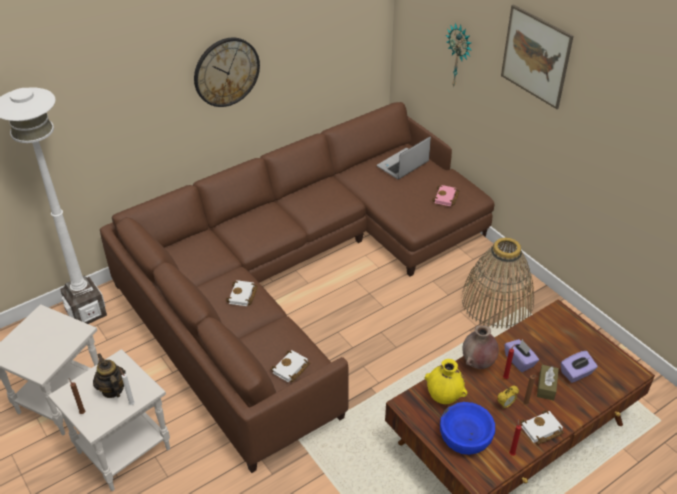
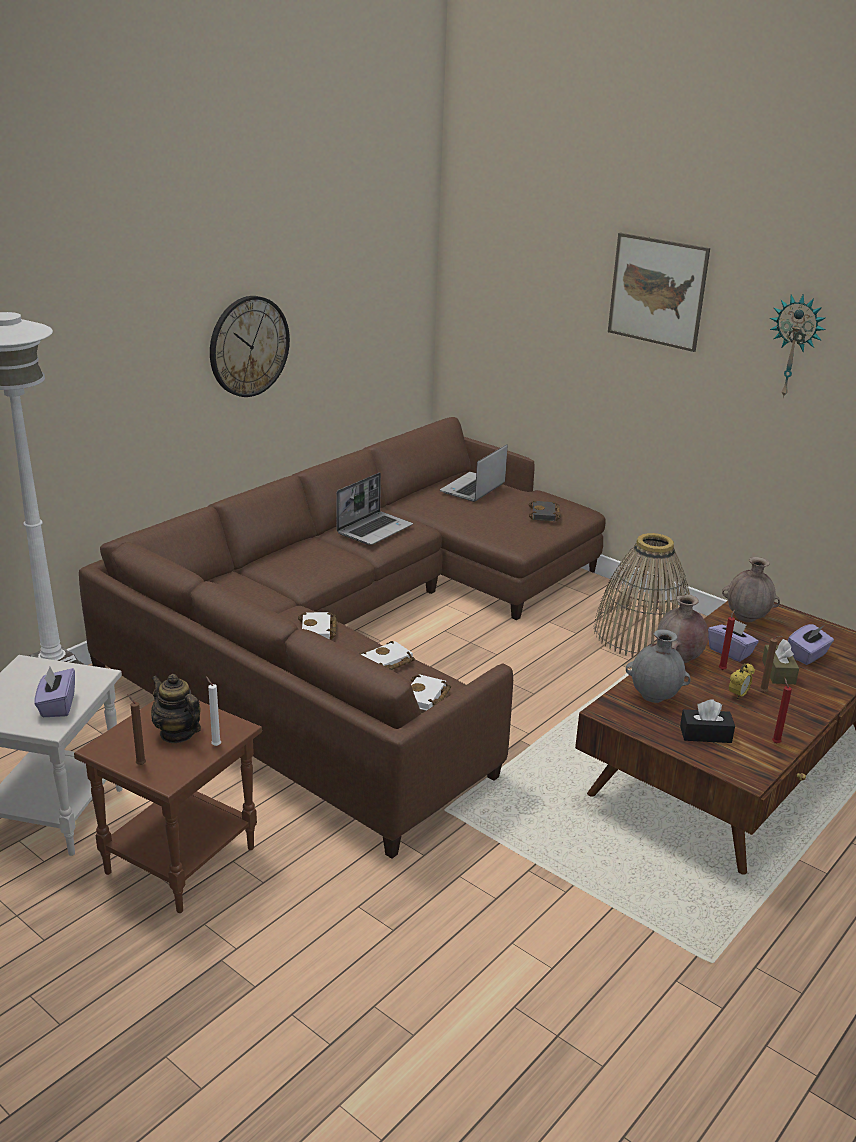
camera: 15 degrees left, 15 degrees down
(49, 353) = (57, 706): none -> purple tissue box
(124, 452) = (181, 862): white side table -> brown side table
(316, 200) = (374, 529): none -> laptop
(444, 397) = (654, 698): yellow vase -> grey vase
(446, 198) = (545, 514): pink book -> black book
(459, 55) = (542, 325): wall clock -> wall clock (794, 346)
(465, 437) = (705, 734): blue bowl -> black tissue box
(541, 430) = (798, 715): white book -> white book (386, 662)
(548, 329) = (747, 618): none -> brown vase

